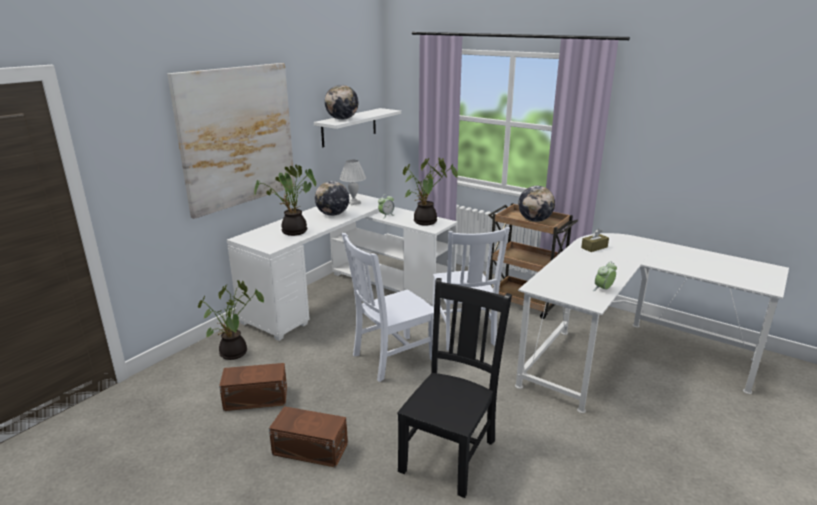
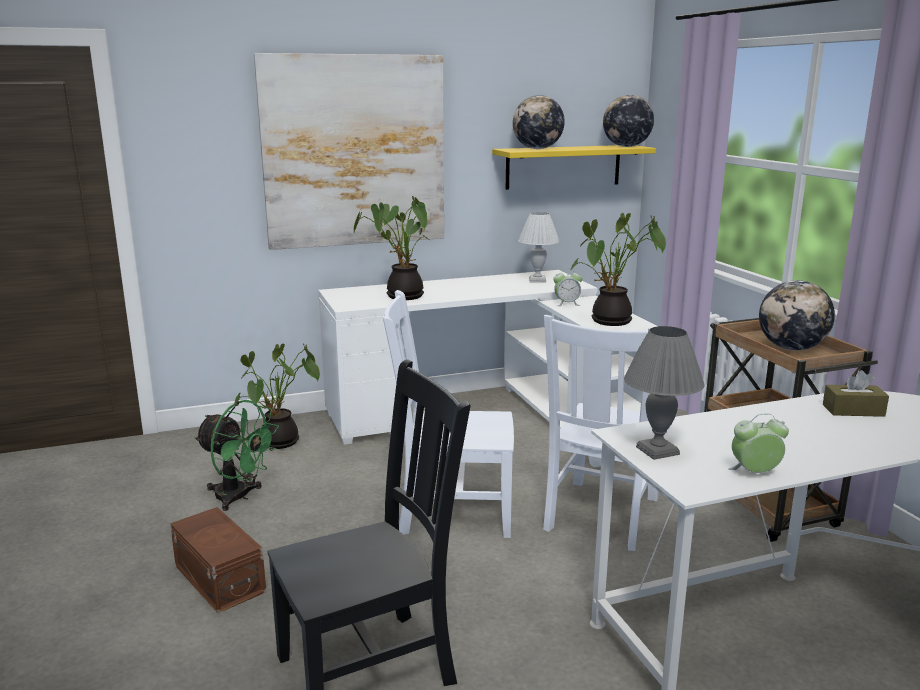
camera: 35 degrees right, 5 degrees down
(255, 398) = (239, 497): brown storage box -> green fan
(333, 214) = (485, 287): globe -> globe (626, 146)
(349, 127) = (563, 166): white shelf -> yellow shelf
(558, 291) = (658, 451): none -> grey table lamp

